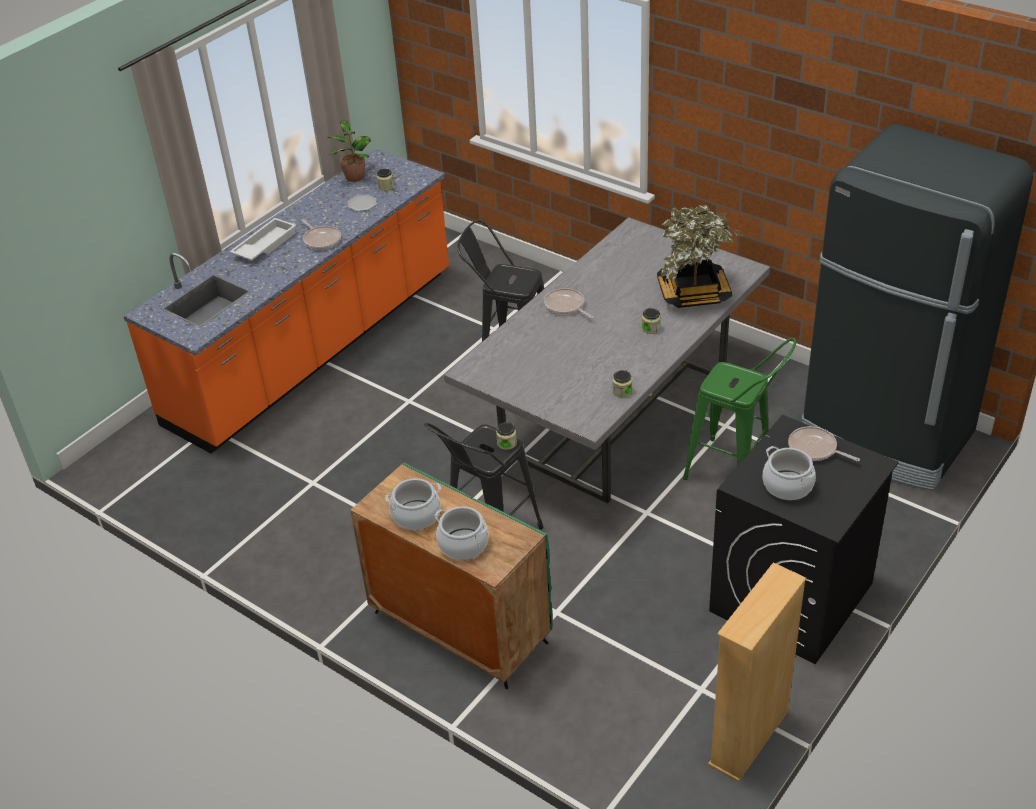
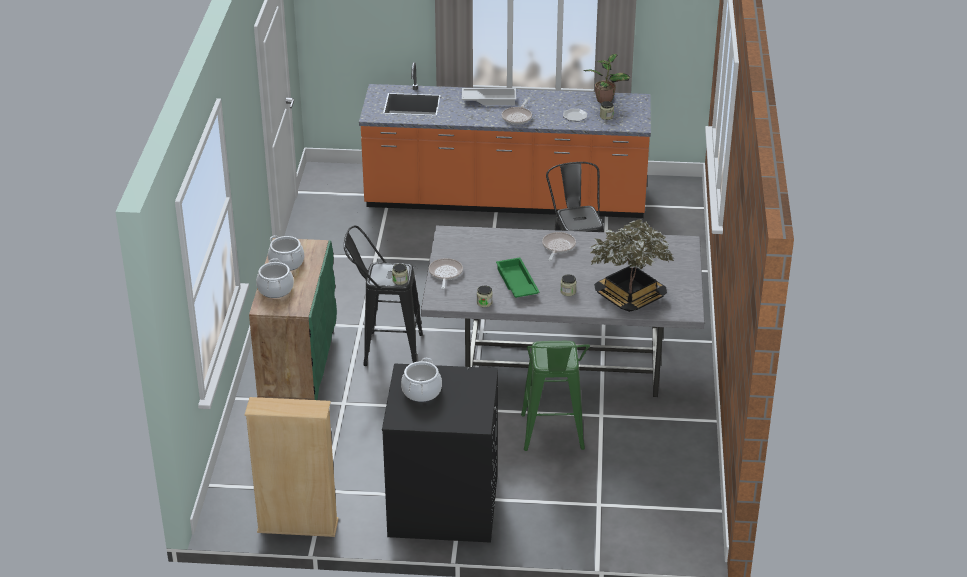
camera: 55 degrees right, 5 degrees down
(605, 357) = (516, 283): none -> green tray
(815, 449) = (471, 392): frying pan -> frying pan (445, 273)
(887, 436) = (667, 503): black fridge -> none

